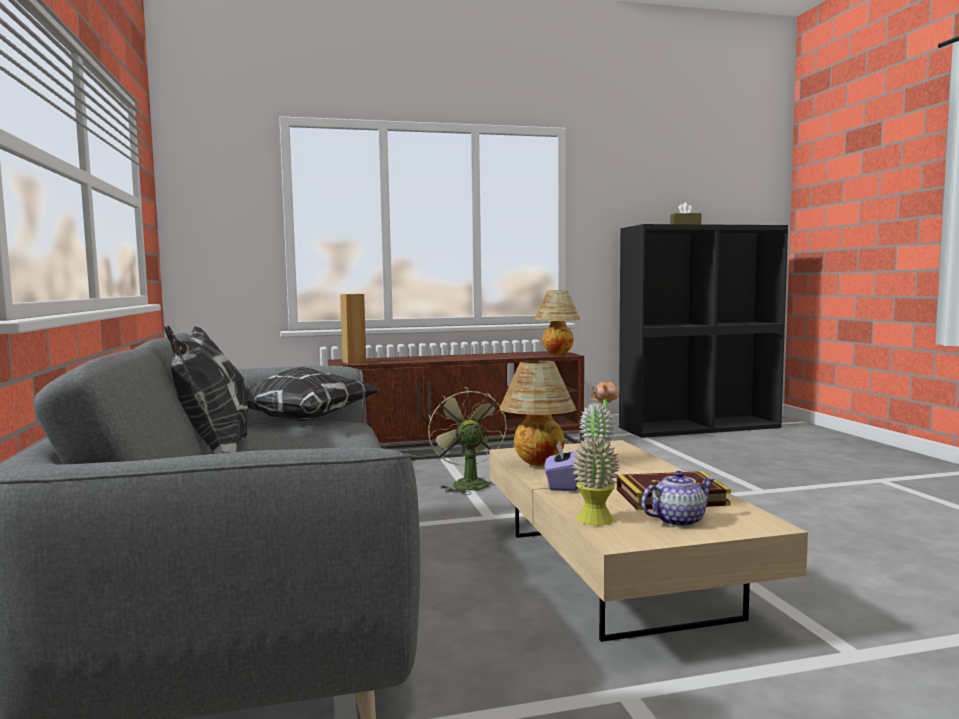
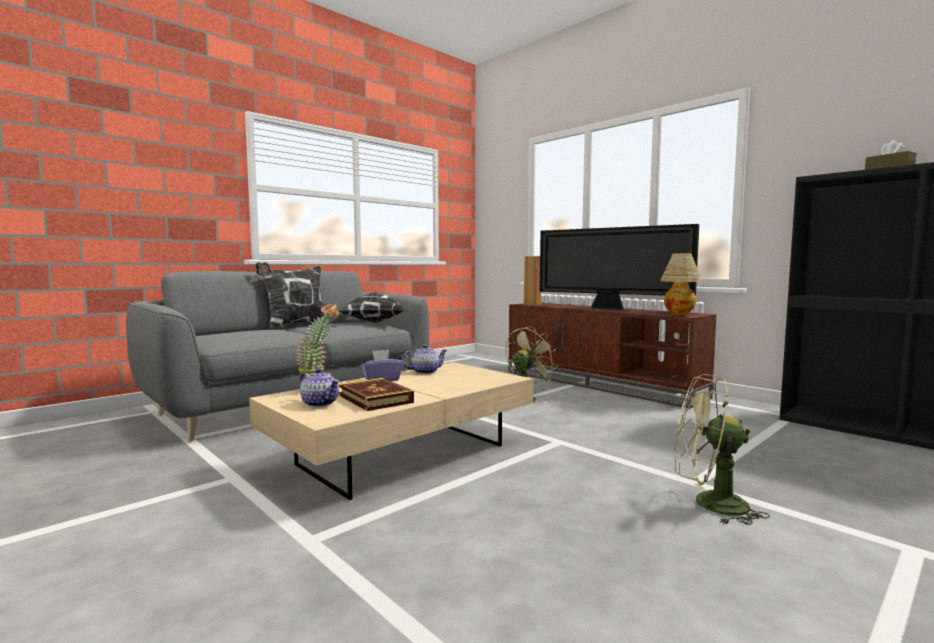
camera: 60 degrees right, 0 degrees up
(465, 356) = (610, 309): none -> television
(537, 465) = (424, 372): table lamp -> teapot
(804, 498) = (709, 504): none -> green fan

